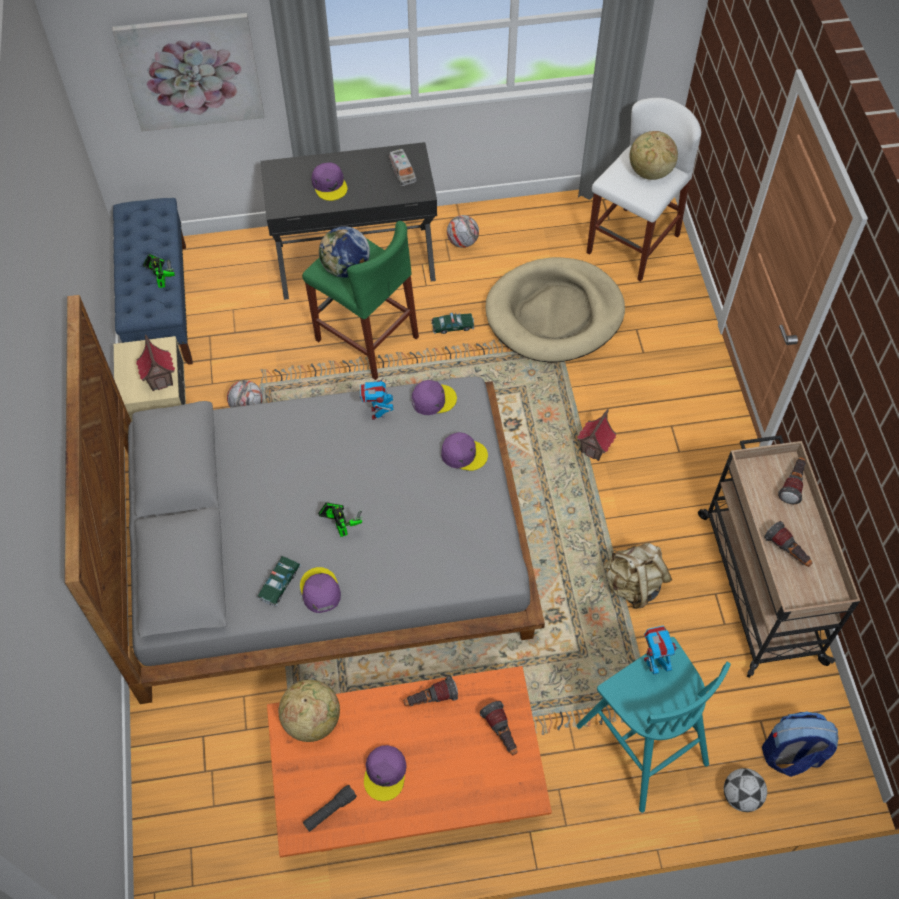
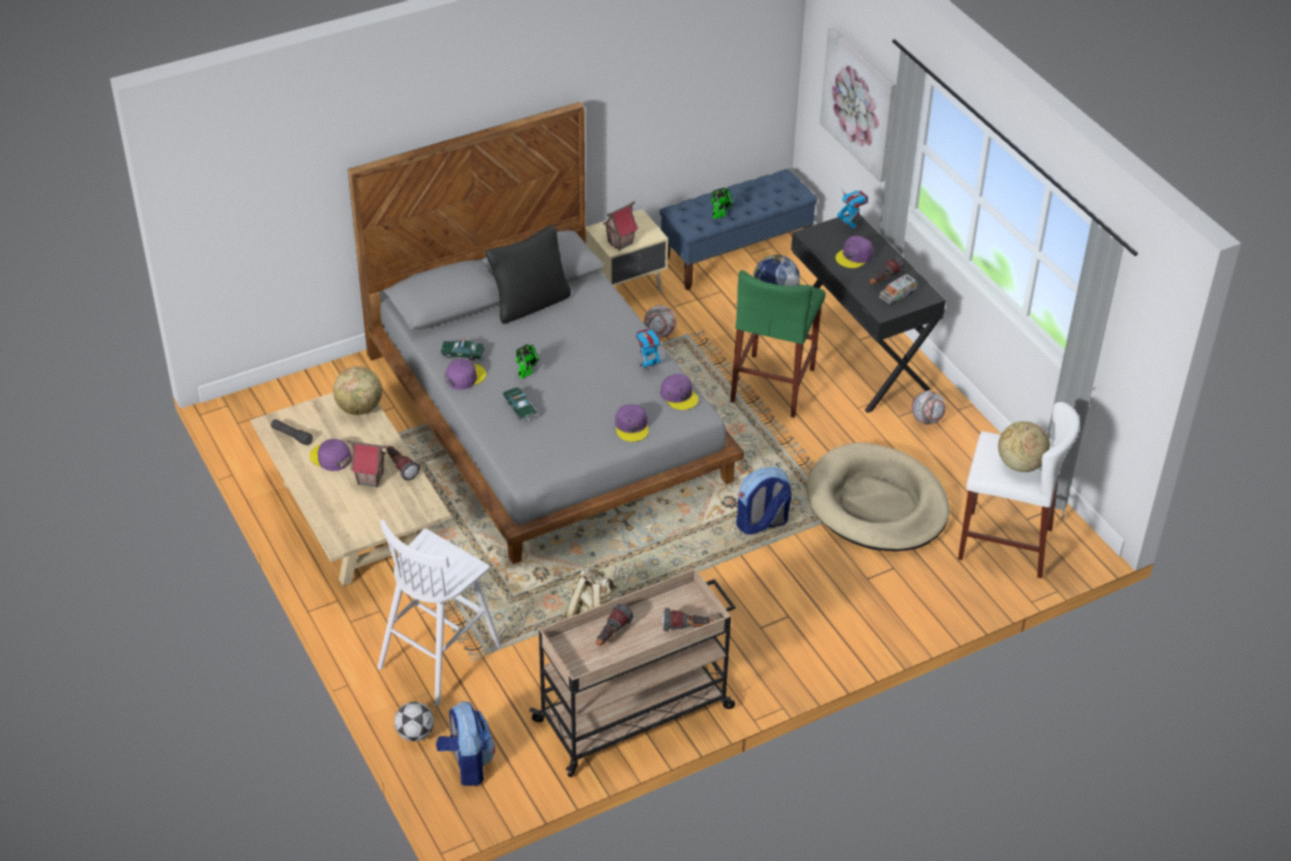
camera: 70 degrees right, 15 degrees down
(224, 493) = (530, 304): none -> black pillow
(385, 773) = (330, 458): purple cap -> purple cap turned 45 degrees clockwise
(408, 783) = (354, 518): orange coffee table -> beige coffee table
(453, 326) = (820, 437): toy car -> toy car (520, 408)
(501, 733) = (386, 514): flashlight -> flashlight (884, 280)
(549, 408) = (761, 524): none -> backpack
(594, 449) = (731, 565): toy house -> toy house (370, 479)
(640, 742) = (441, 655): turquoise stool -> white stool
(653, 662) = (459, 558): toy robot -> toy robot (851, 226)

